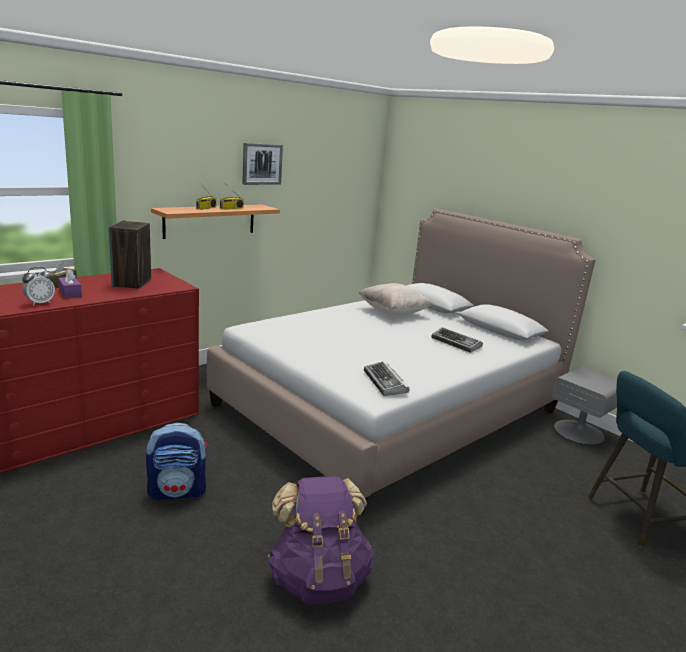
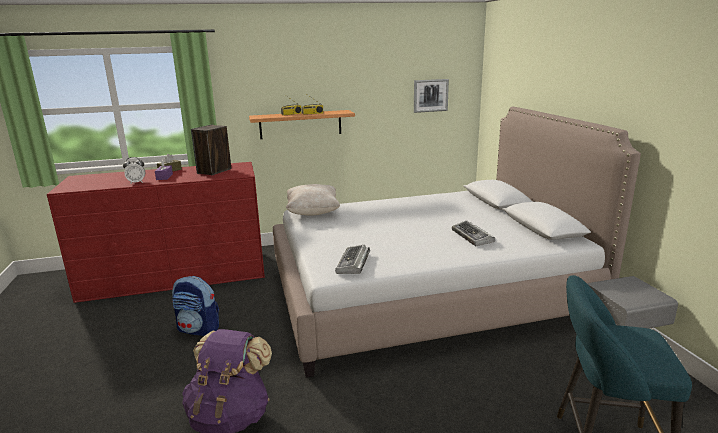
camera: 30 degrees right, 0 degrees up
(262, 164) = (346, 75): picture -> picture (430, 95)
(393, 312) = (445, 206): beige pillow -> beige pillow (313, 212)

